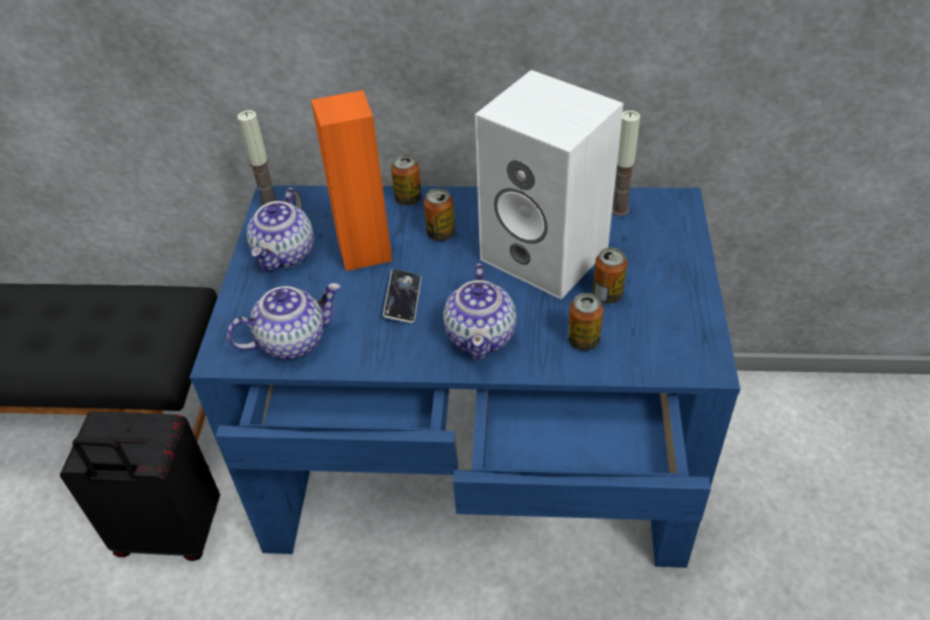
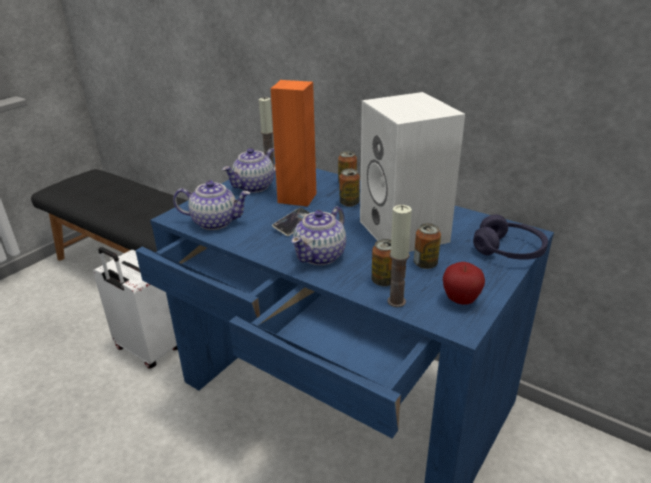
camera: 30 degrees right, 15 degrees down
(169, 535) = (148, 350): black suitcase -> white suitcase
(619, 209) = (479, 225): candle -> candle (396, 301)
(676, 236) = (508, 250): none -> purple headphones
(681, 330) = (460, 300): none -> apple

